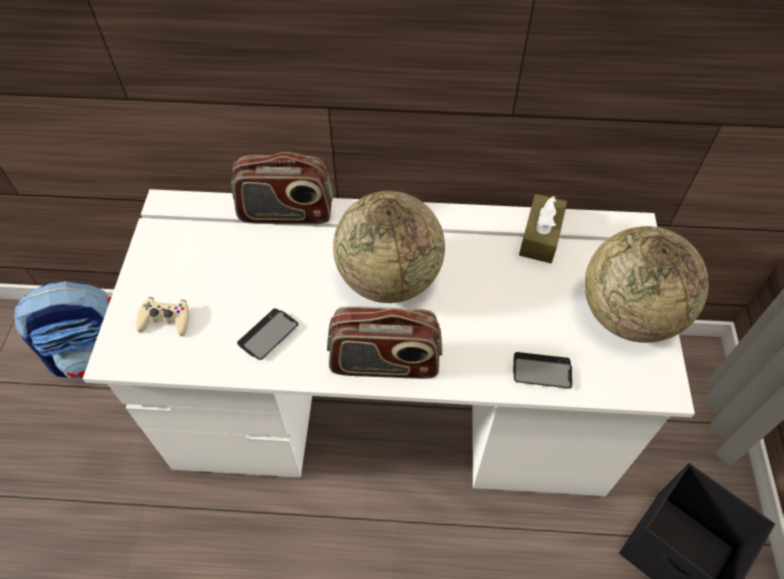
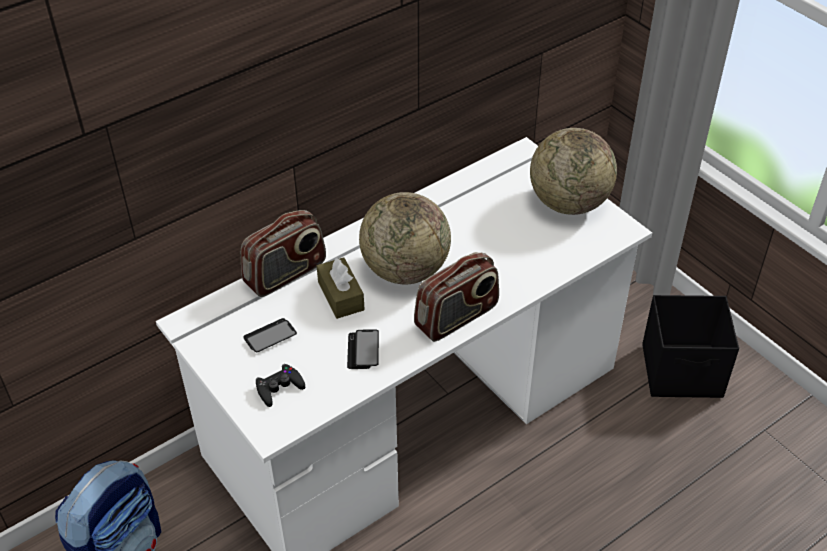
camera: 40 degrees left, 10 degrees down
(165, 320) = (279, 388): beige game controller -> black game controller
(540, 236) = (473, 189): brown tissue box -> brown tissue box (341, 296)
(541, 371) = (552, 262): phone -> phone (270, 336)

